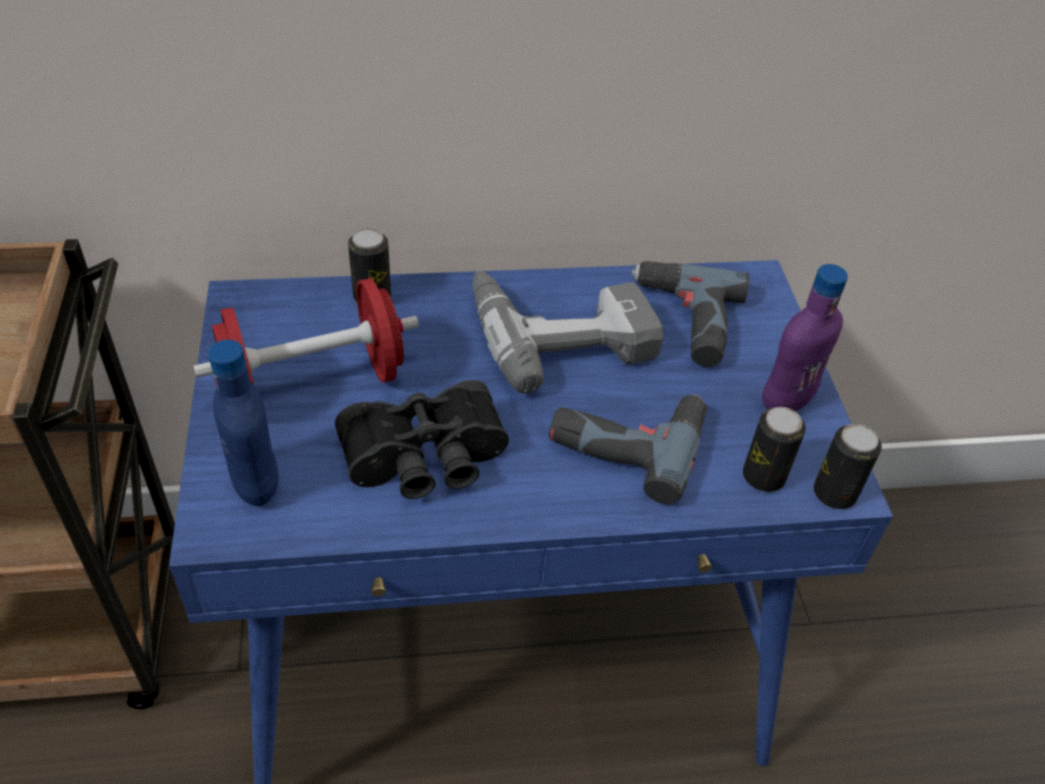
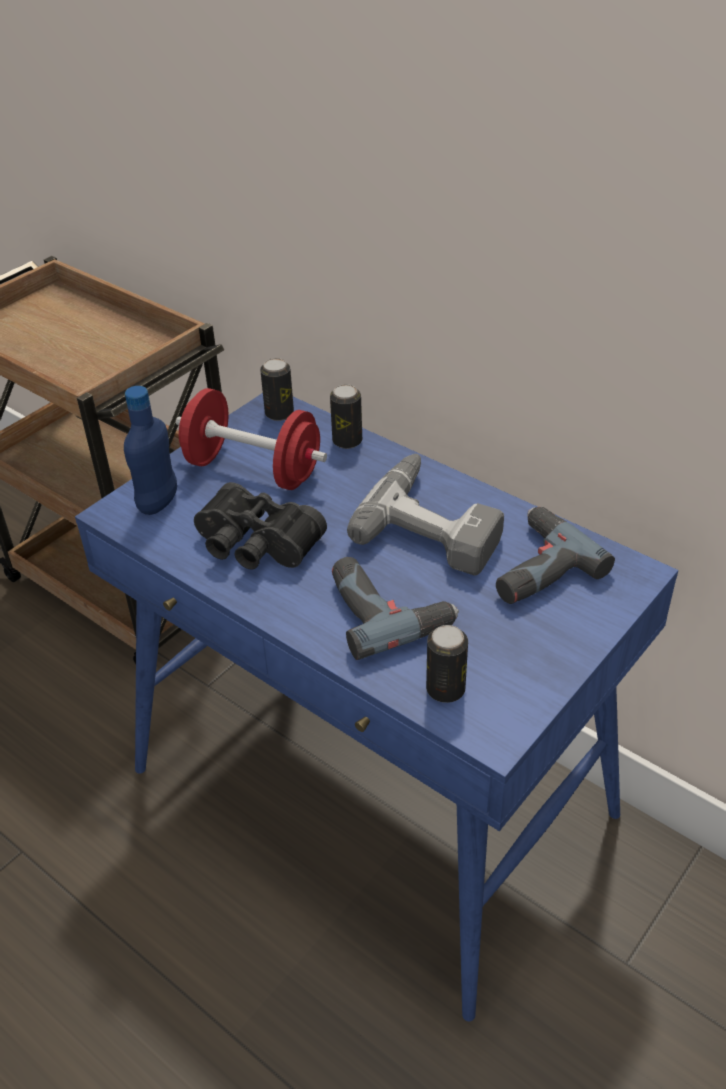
camera: 50 degrees right, 5 degrees down
(786, 401) = (534, 659): purple bottle -> none
(834, 493) = (481, 733): can -> can (279, 413)

